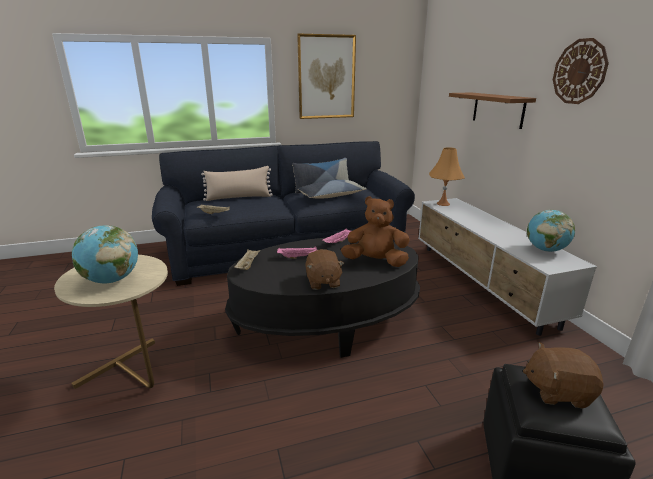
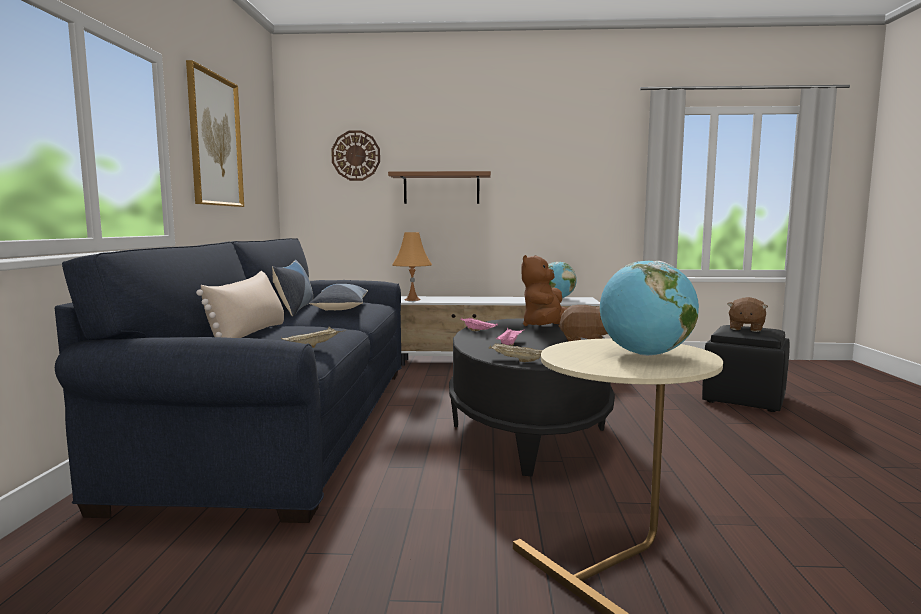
camera: 70 degrees left, 15 degrees down
(579, 71) = (531, 150): wall clock -> wall clock (356, 155)

